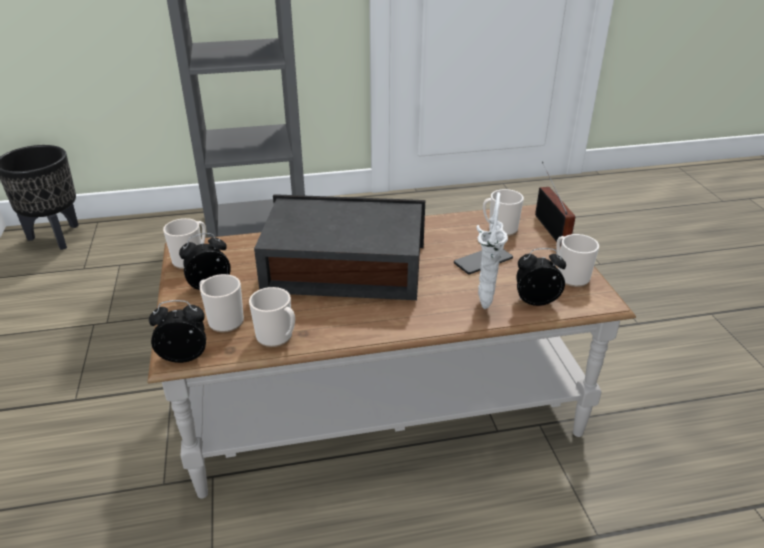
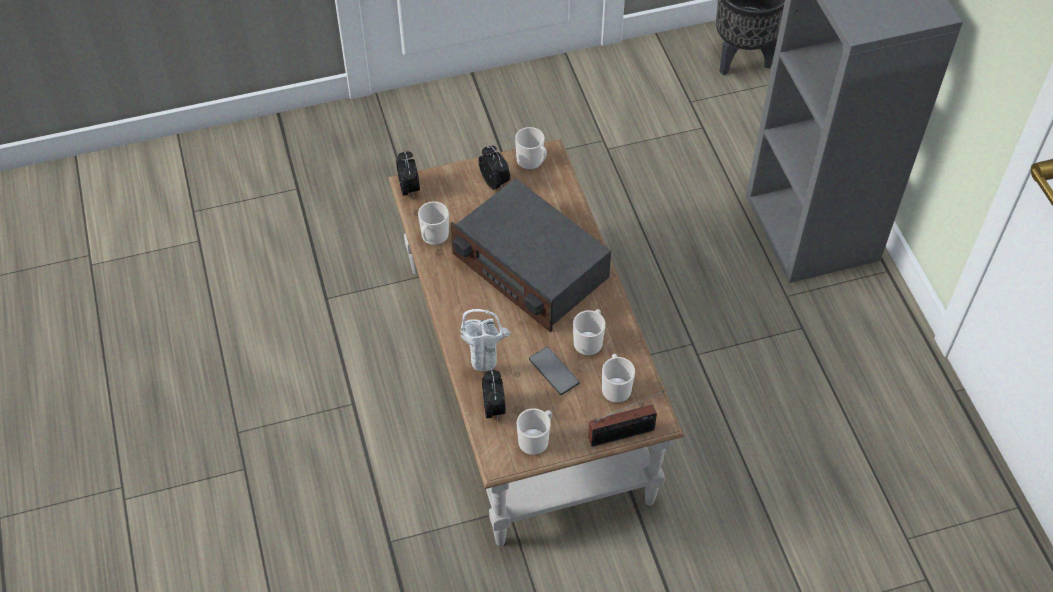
camera: 85 degrees right, 20 degrees up
(223, 320) = (451, 201): mug -> mug (589, 341)
(344, 268) = (530, 268): radio -> radio turned 135 degrees clockwise

